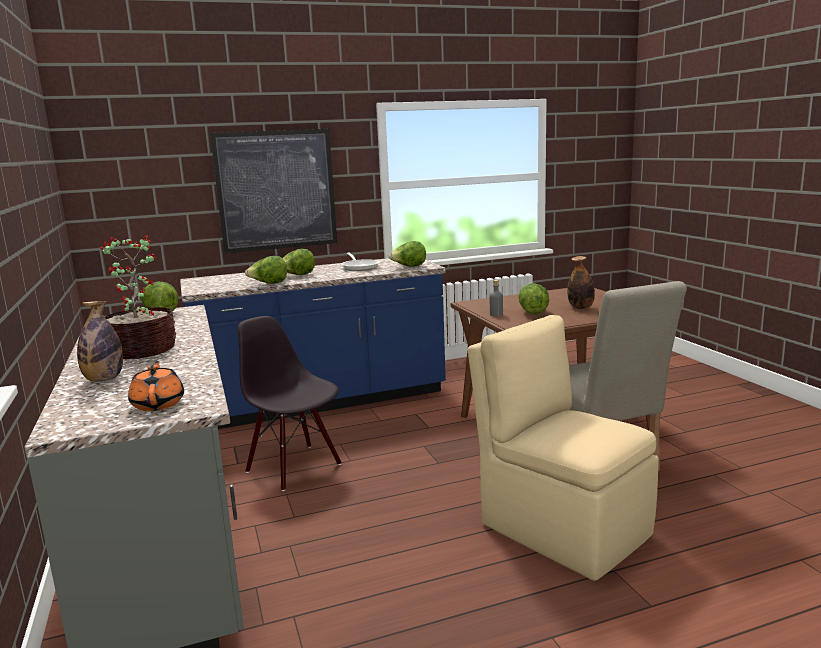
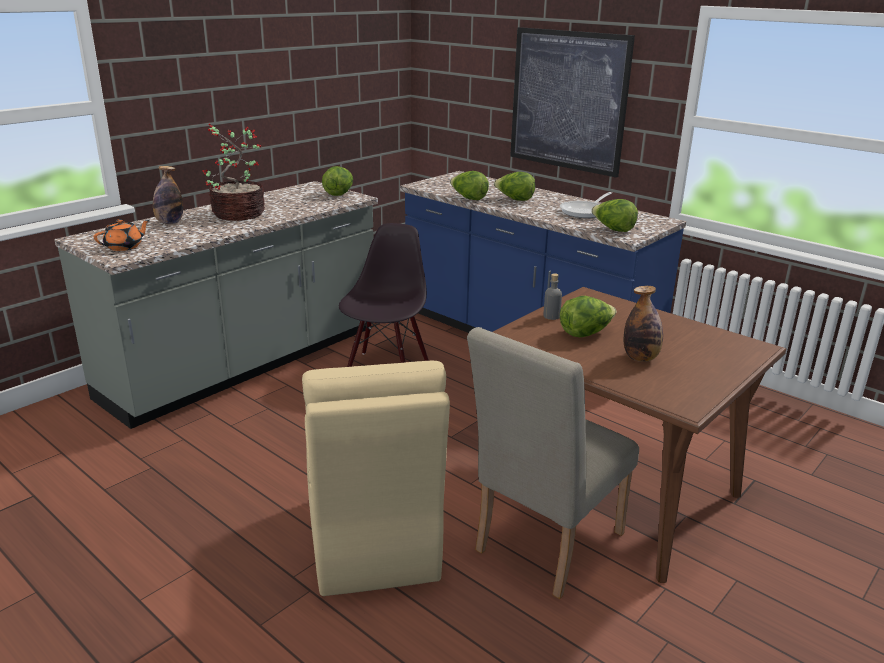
camera: 60 degrees right, 10 degrees up
(561, 527) = (372, 541): beige chair -> beige chair turned 150 degrees clockwise

